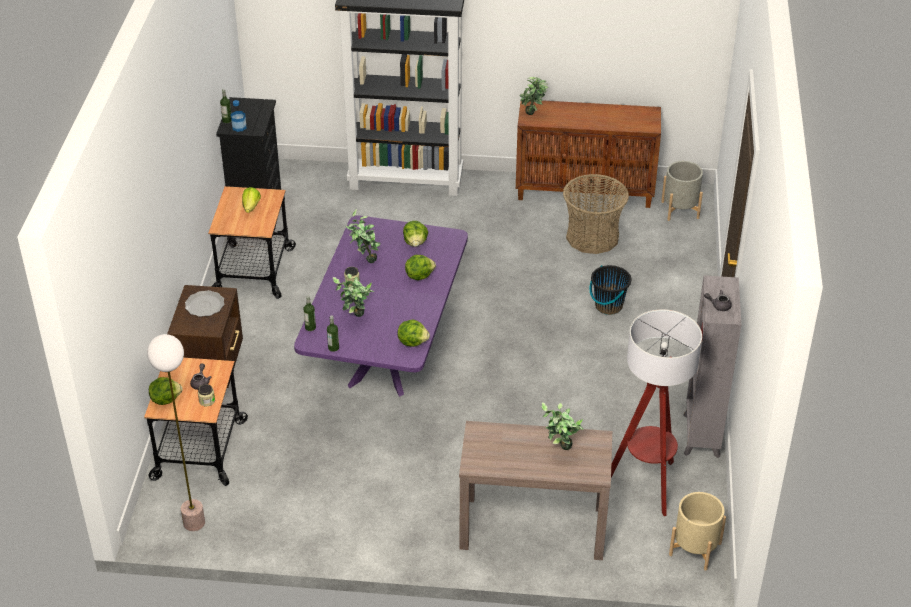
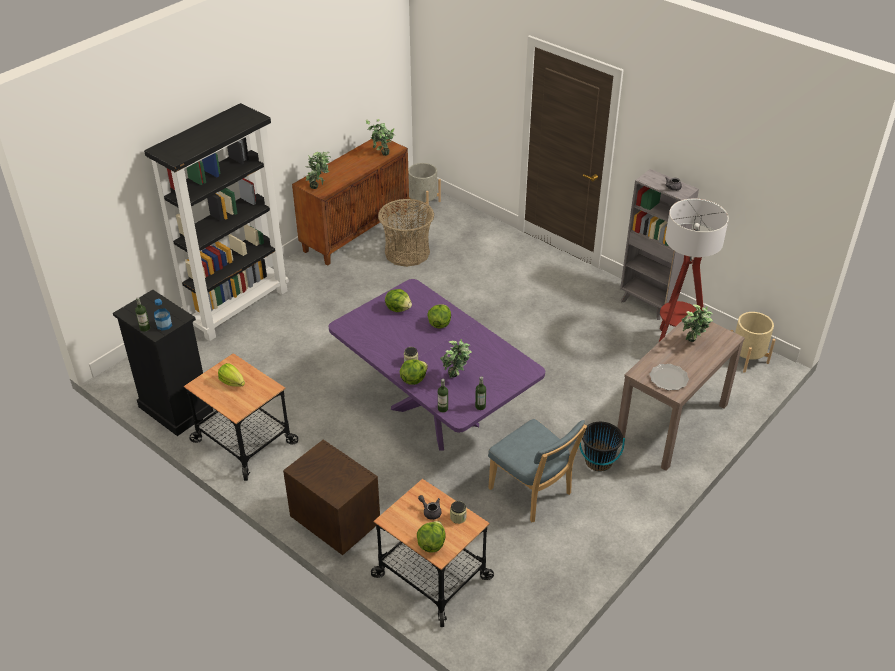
camera: 55 degrees left, 0 degrees up
(193, 522) = (516, 620): floor lamp -> none
(205, 305) = (325, 468): plate -> plate (669, 378)
(347, 469) = (533, 493): none -> blue chair
(365, 260) = (391, 343): potted plant -> potted plant (381, 156)
(413, 342) = (513, 361): lettuce -> lettuce (413, 379)
(608, 306) = (485, 281): black bucket -> black bucket (598, 461)

